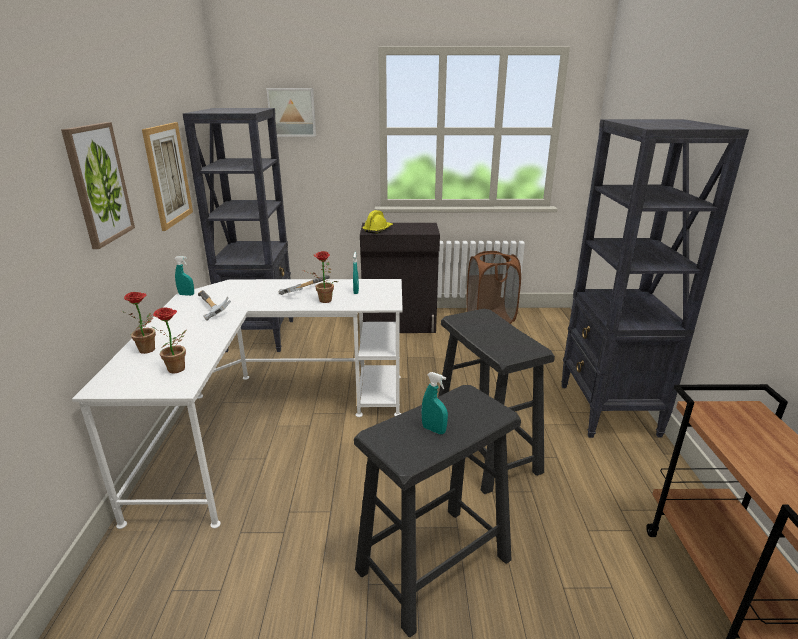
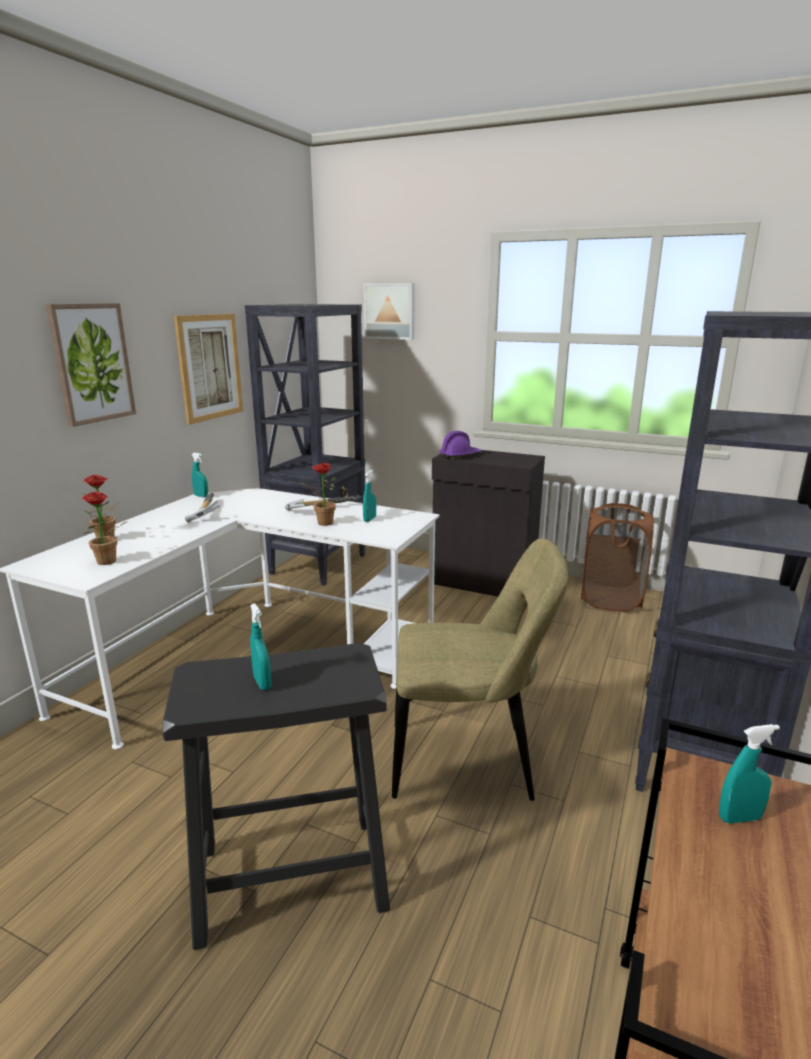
camera: 25 degrees right, 5 degrees down
(378, 230) = (460, 456): yellow hard hat -> purple hard hat
(485, 451) = (468, 761): black stool -> beige chair
(742, 427) = (739, 818): none -> turquoise spray bottle

